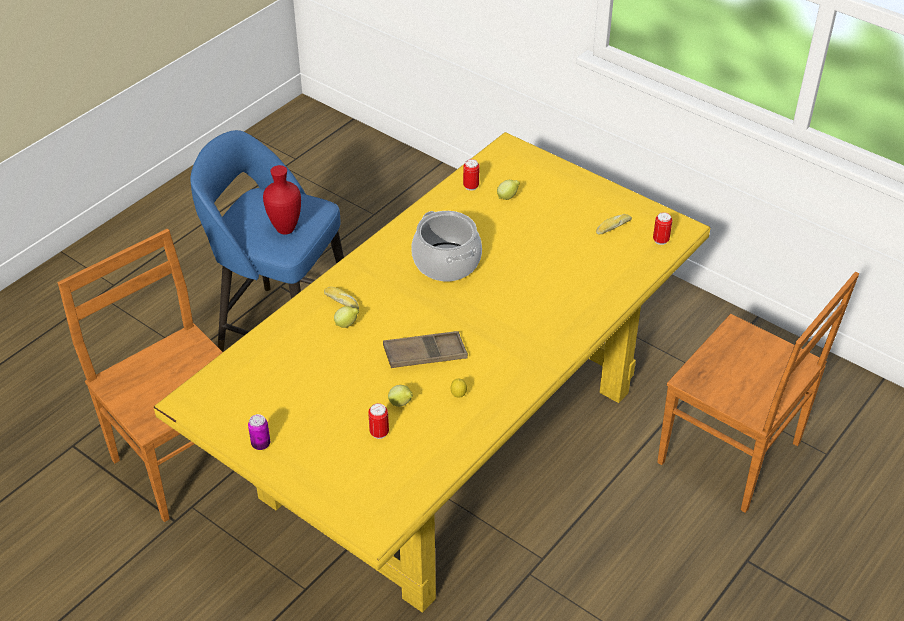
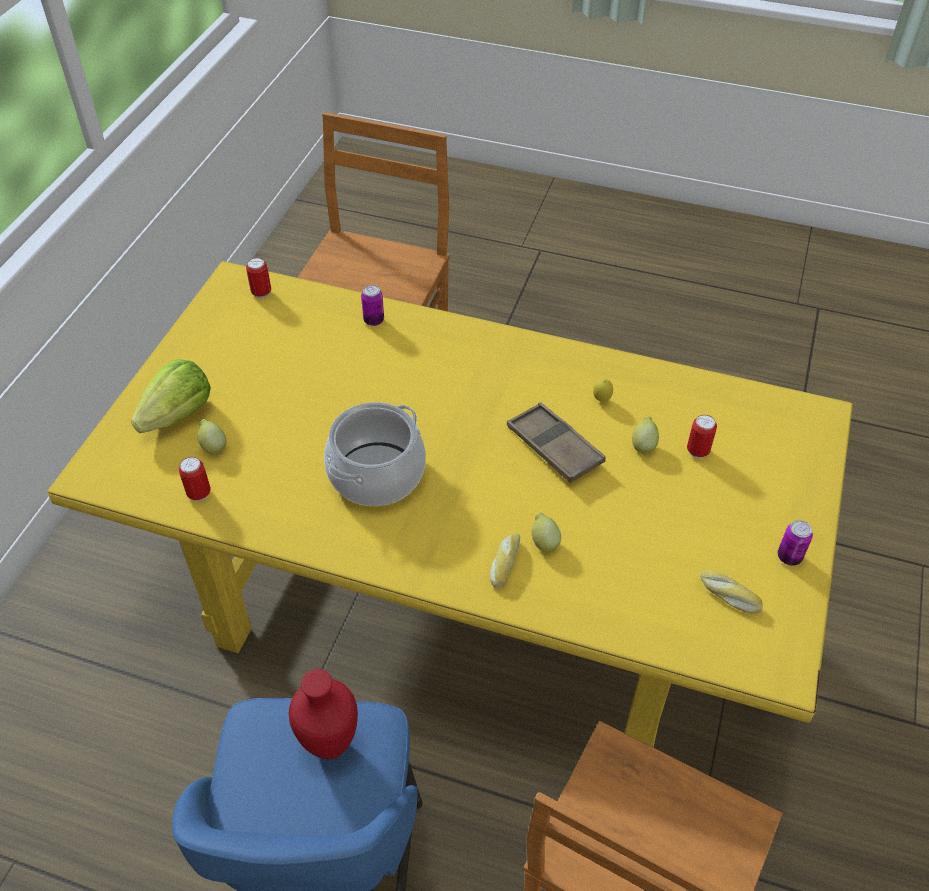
camera: 110 degrees left, 5 degrees up
(545, 186) = (179, 414): none -> lettuce
(604, 293) = (374, 320): none -> can
(612, 227) = (248, 335): bread -> bread (728, 596)

